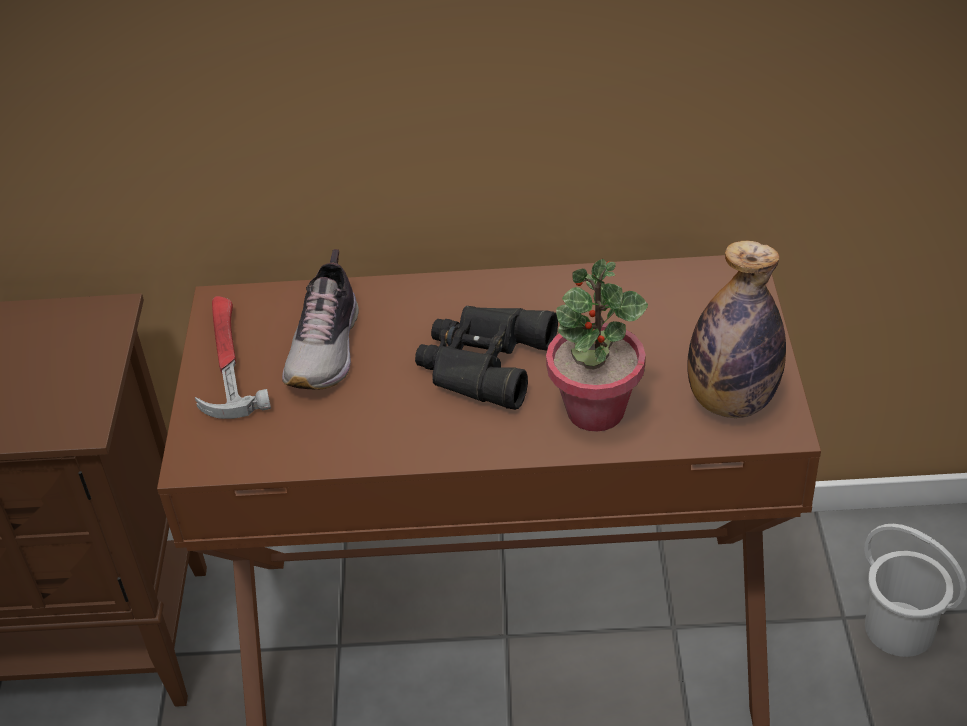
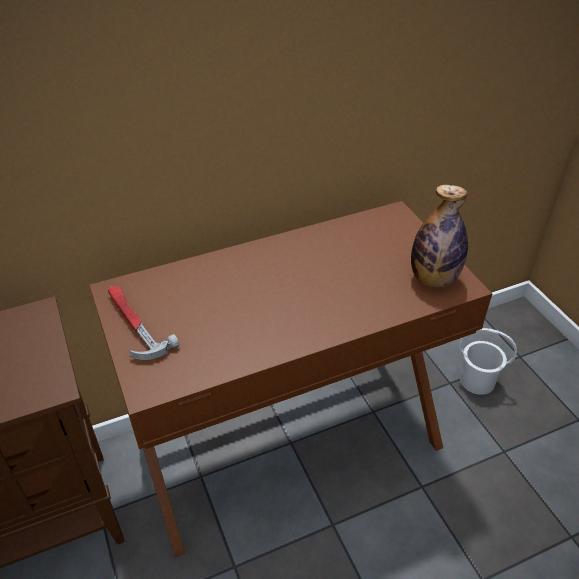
camera: 25 degrees left, 0 degrees up
(327, 348) = (193, 302): shoe -> none
(481, 363) = (289, 289): black binoculars -> none
(595, 410) = (367, 300): potted plant -> none

